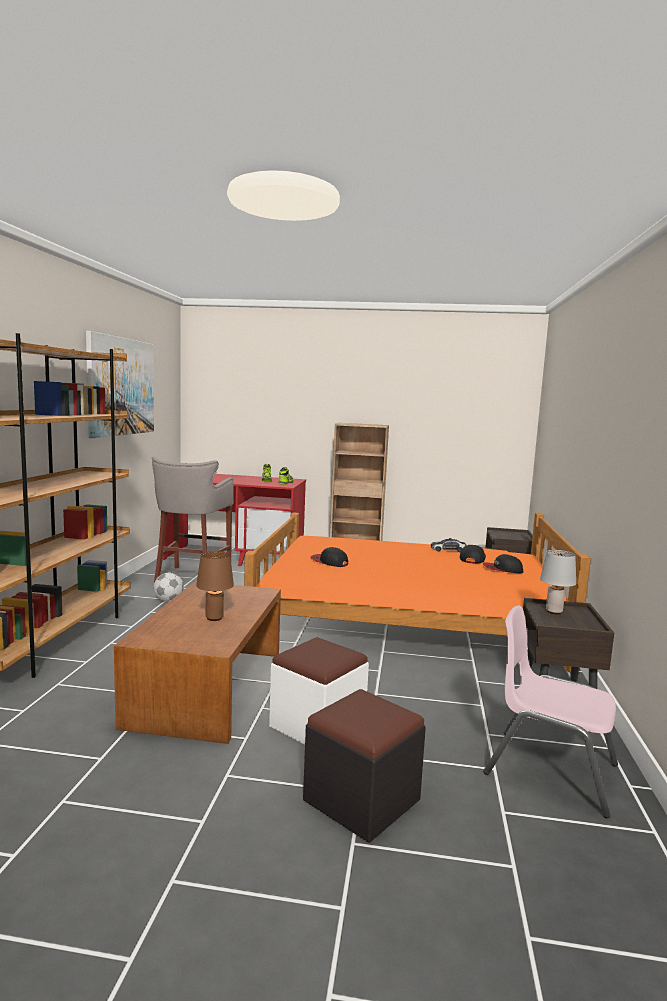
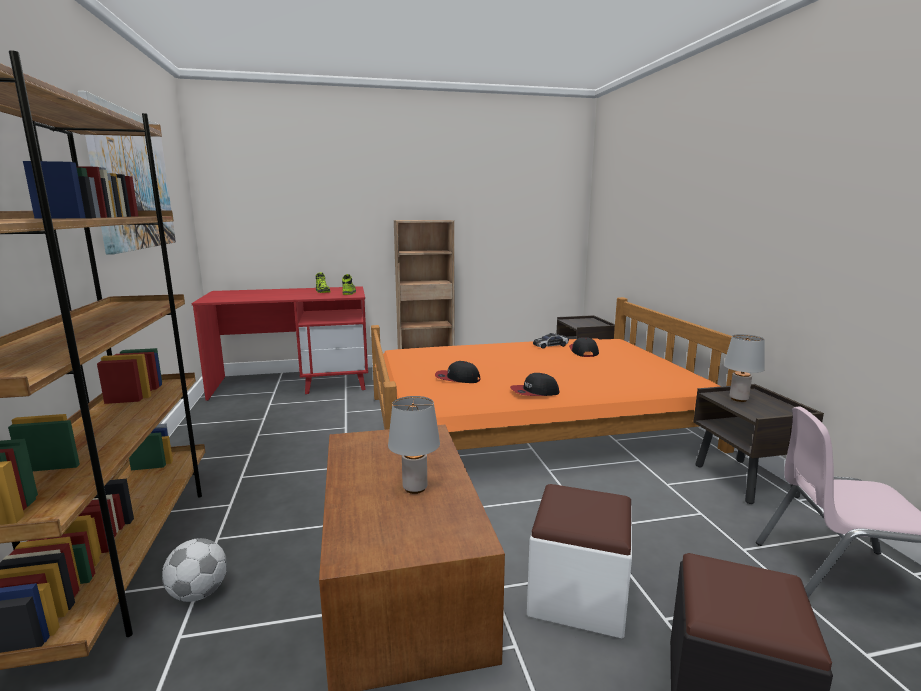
camera: 20 degrees left, 5 degrees up
(168, 600) = (254, 456): football -> football (199, 593)
(191, 578) = (260, 419): grey stool -> none
(214, 618) = (414, 488): brown table lamp -> grey table lamp
(502, 569) = (624, 359): cap -> cap (534, 392)

